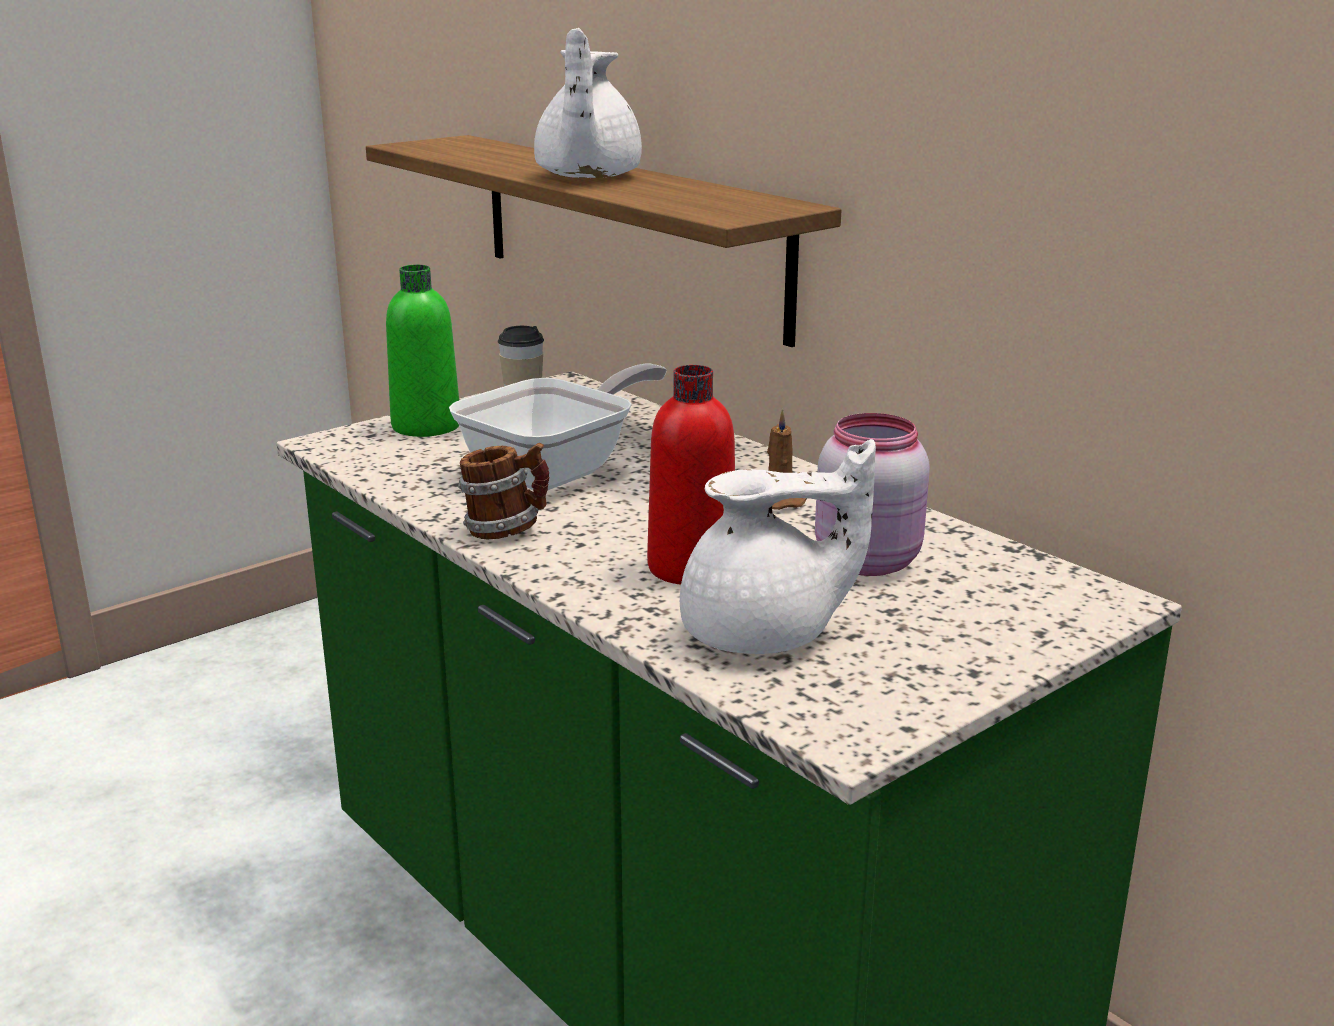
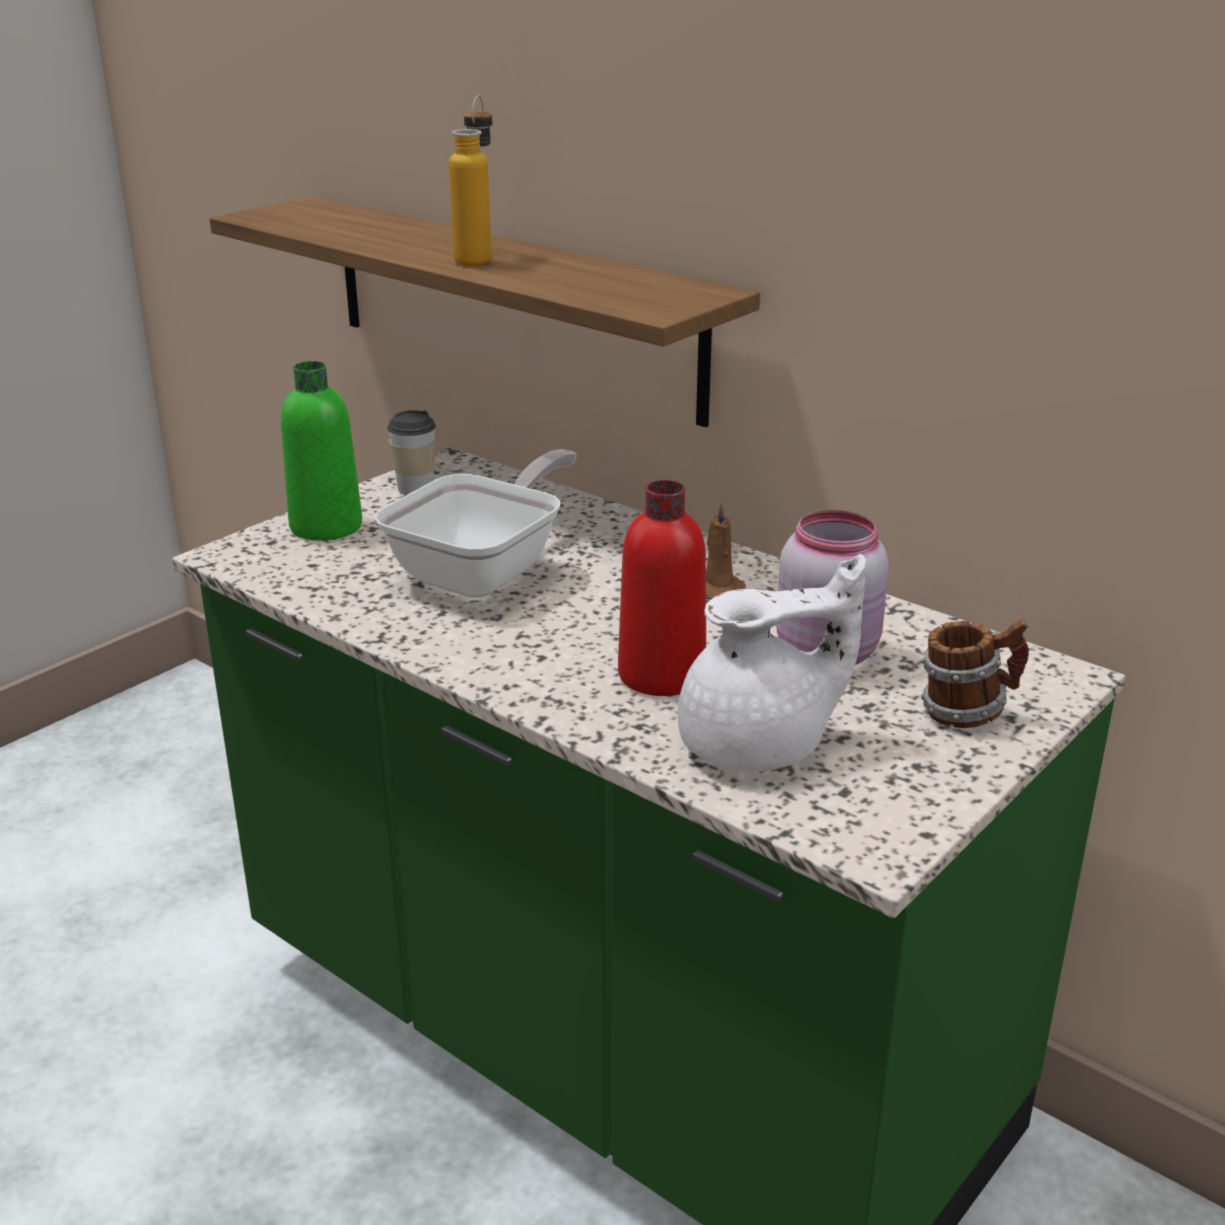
camera: 10 degrees left, 5 degrees up
(506, 531) = (461, 648): mug -> mug (967, 712)
(586, 177) = (478, 258): white teapot -> bottle

